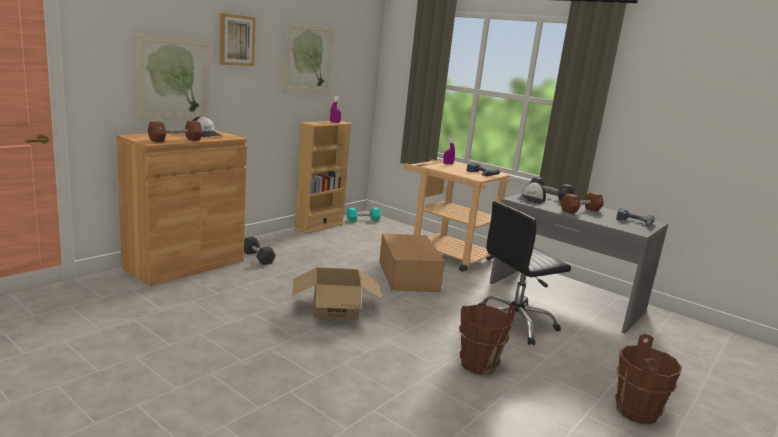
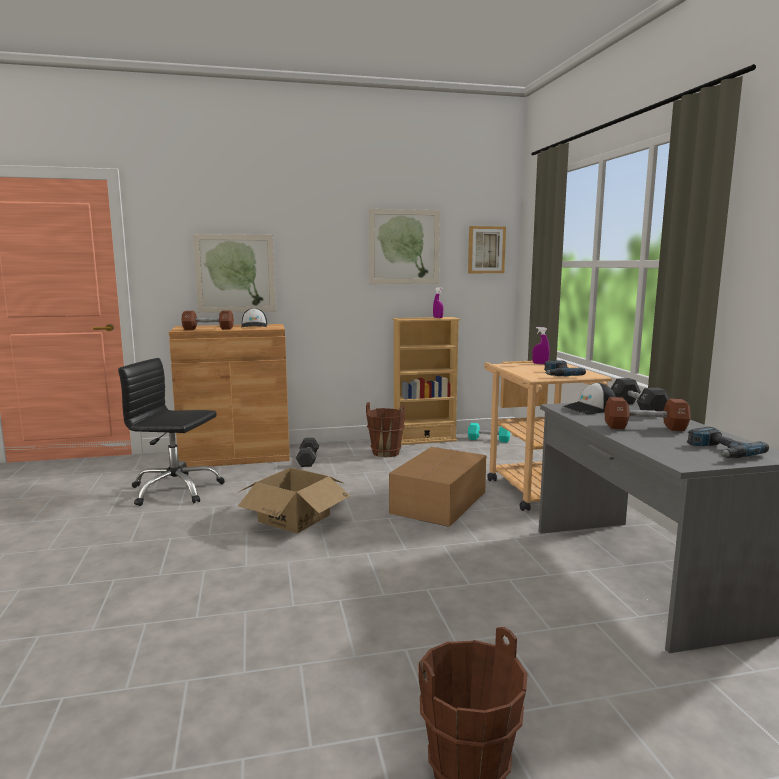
camera: 40 degrees right, 5 degrees down
(236, 40) = (305, 232): picture -> picture (486, 250)
(478, 365) = (342, 618): brown bucket -> brown bucket (386, 453)
(514, 323) = (486, 586): black office chair -> black office chair (175, 490)

